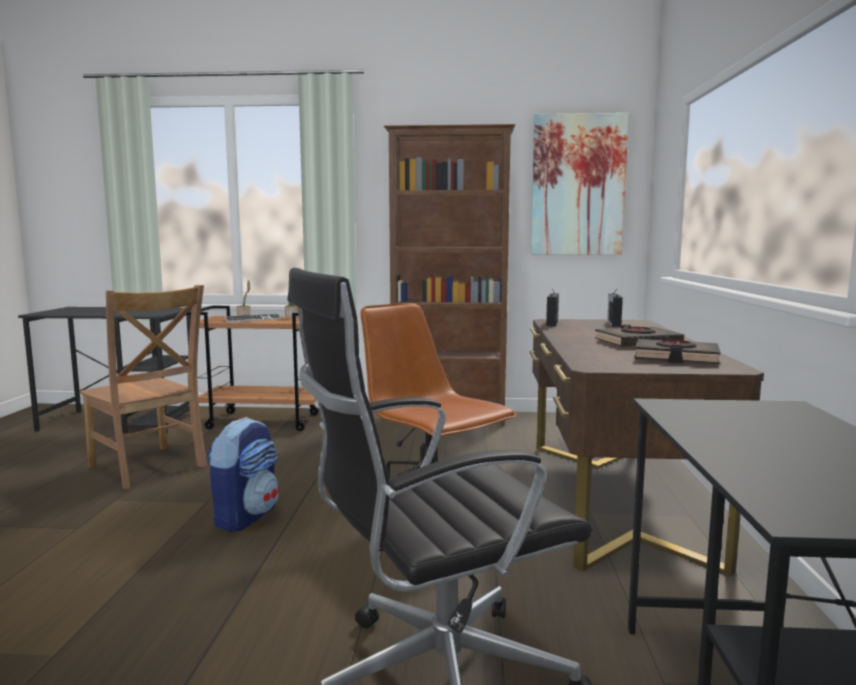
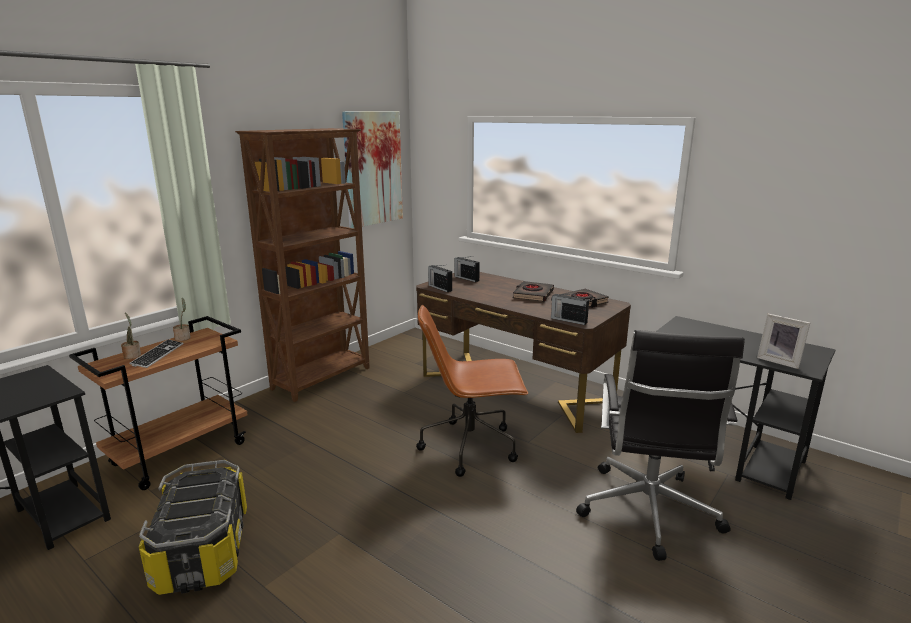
camera: 55 degrees left, 10 degrees up
(148, 468) = (204, 550): brown chair -> storage box
(245, 516) = (391, 520): backpack -> none
(582, 361) = (568, 320): none -> radio
(778, 486) = (779, 361): none -> picture frame

